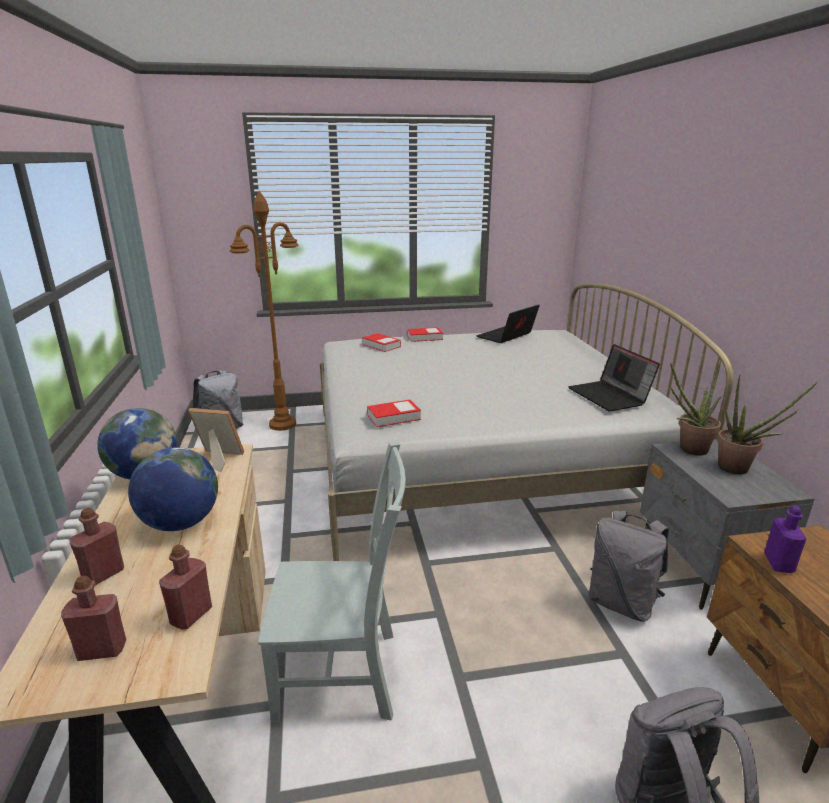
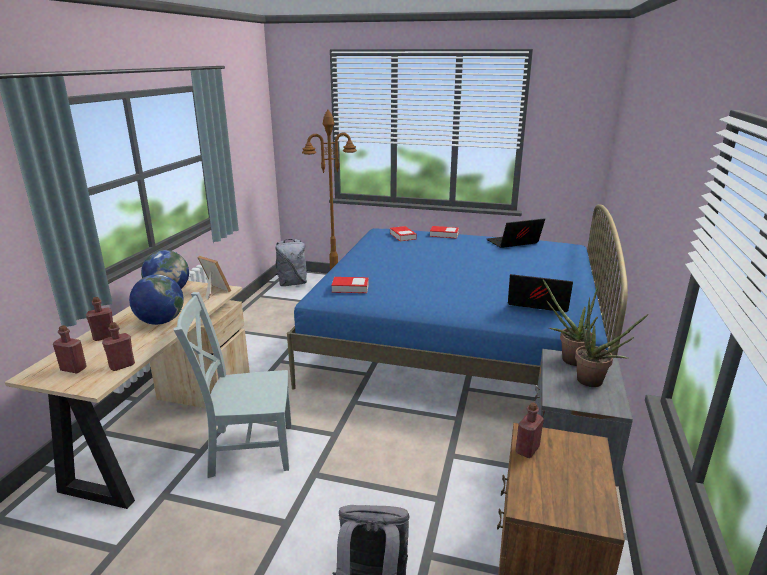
camera: 25 degrees right, 0 degrees up
(343, 675) = (247, 449): grey chair -> grey chair turned 150 degrees clockwise
(478, 461) = (456, 343): white bed -> blue bed
(610, 396) = (536, 304): laptop -> laptop turned 105 degrees clockwise
(622, 603) = (472, 469): grey backpack -> none
(778, 563) = (527, 450): purple bottle -> red bottle

